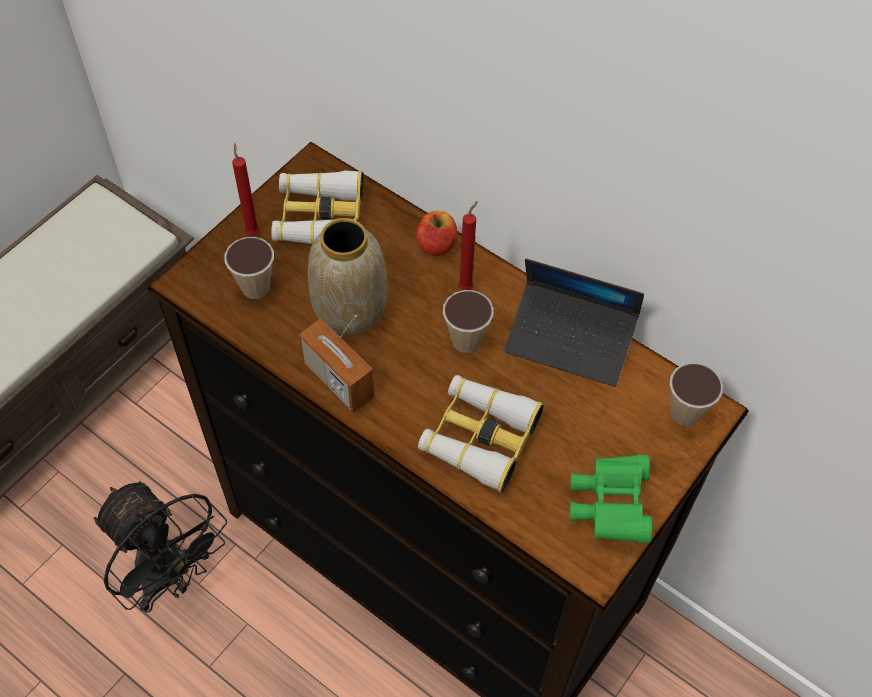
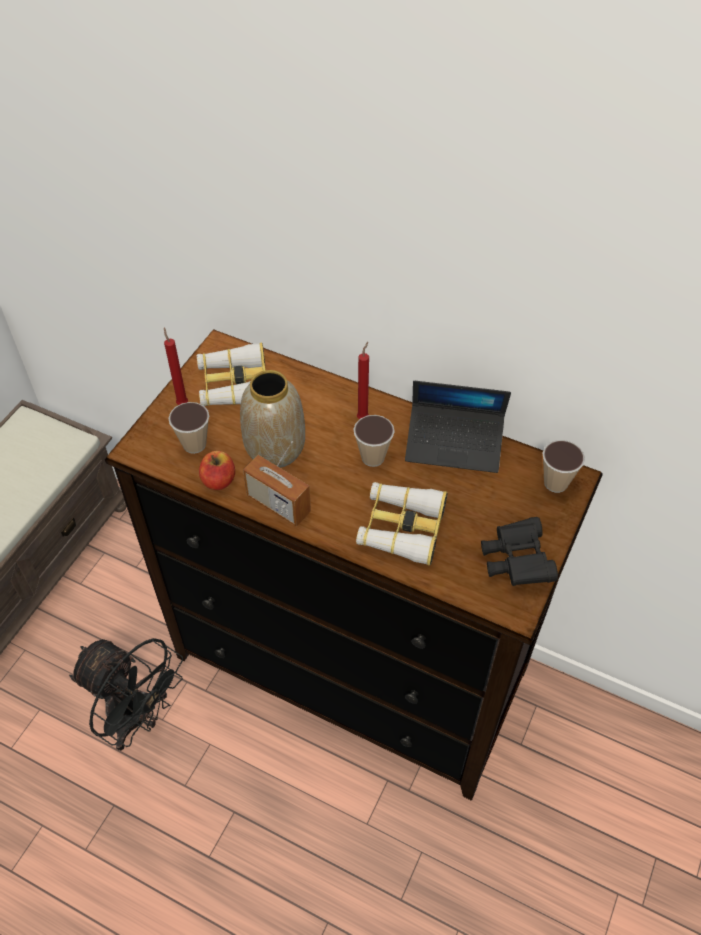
camera: 10 degrees left, 5 degrees down
(436, 245) = (332, 391): apple -> apple (219, 480)
(609, 505) = (515, 561): green binoculars -> black binoculars

